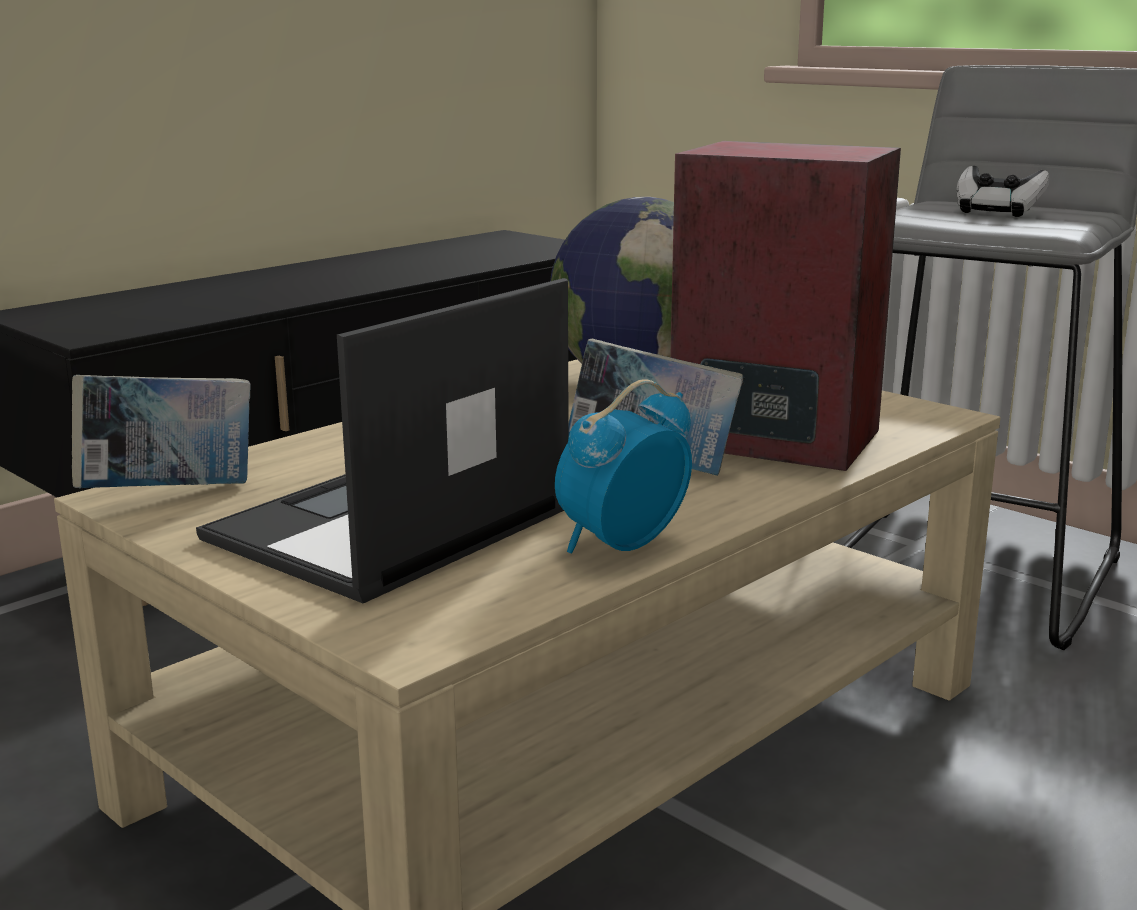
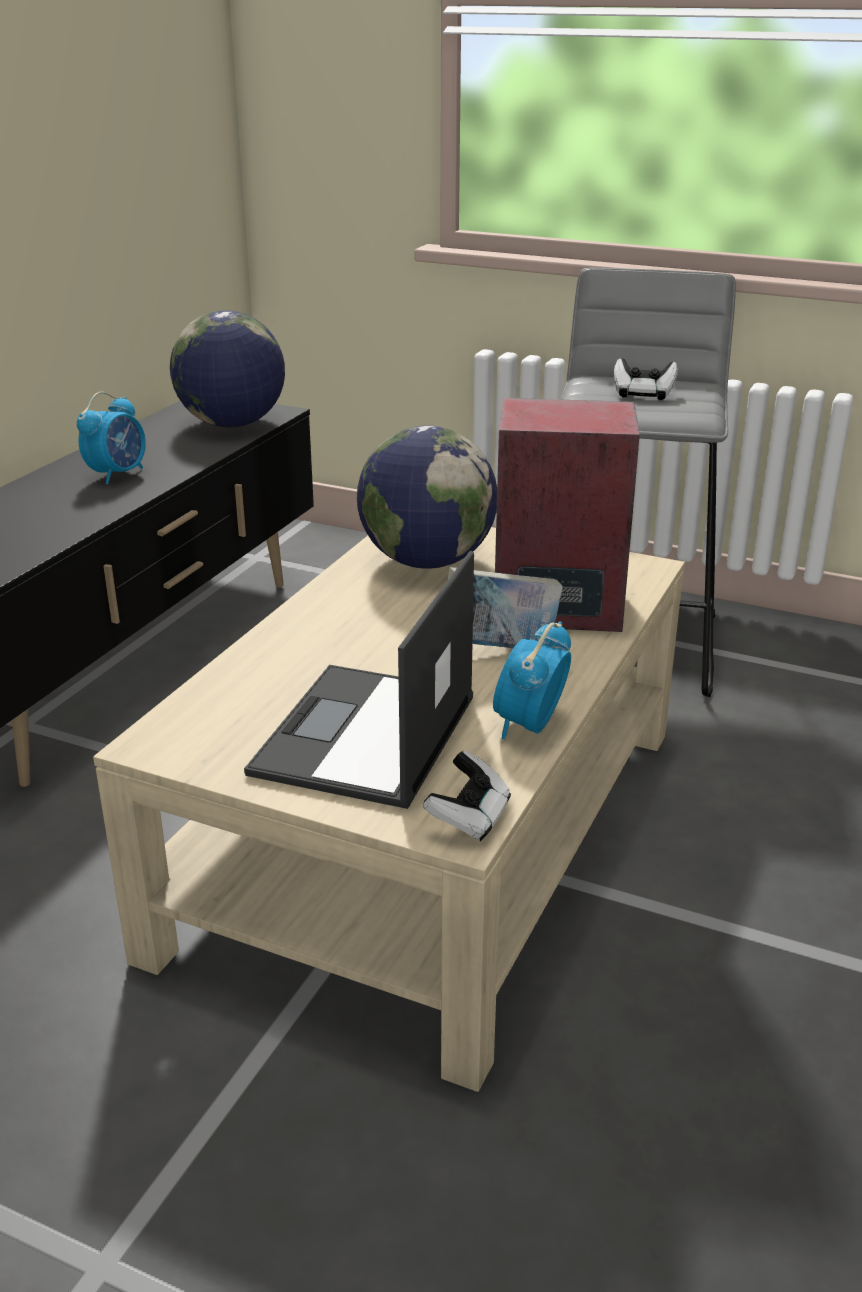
camera: 20 degrees left, 10 degrees up
(170, 495) = (182, 737): book -> none
(345, 275) = (118, 474): none -> alarm clock
(436, 626) = (469, 817): none -> game controller
(513, 251) = (232, 424): none -> globe

